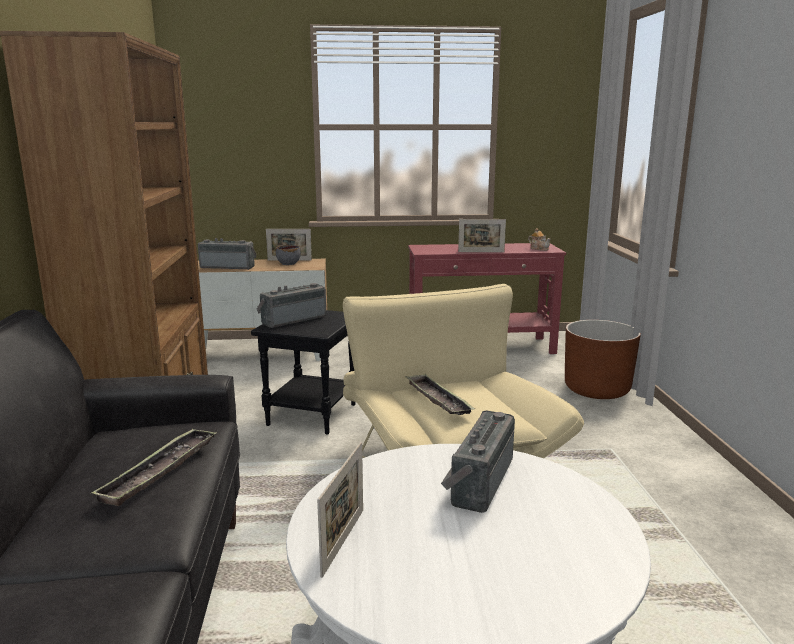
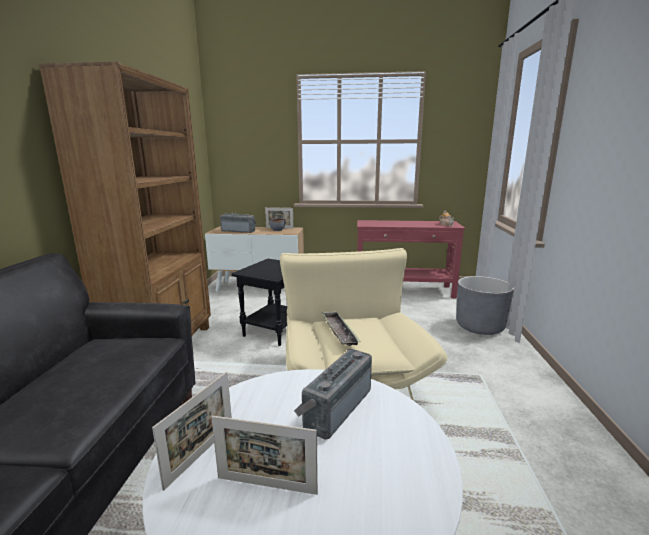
camera: 10 degrees right, 0 degrees up
(160, 471) = (99, 376): tray -> none
(292, 319) = (262, 267): radio -> none
(481, 252) = (404, 226): picture frame -> picture frame (266, 485)
(597, 389) = (480, 326): brown planter -> grey planter

